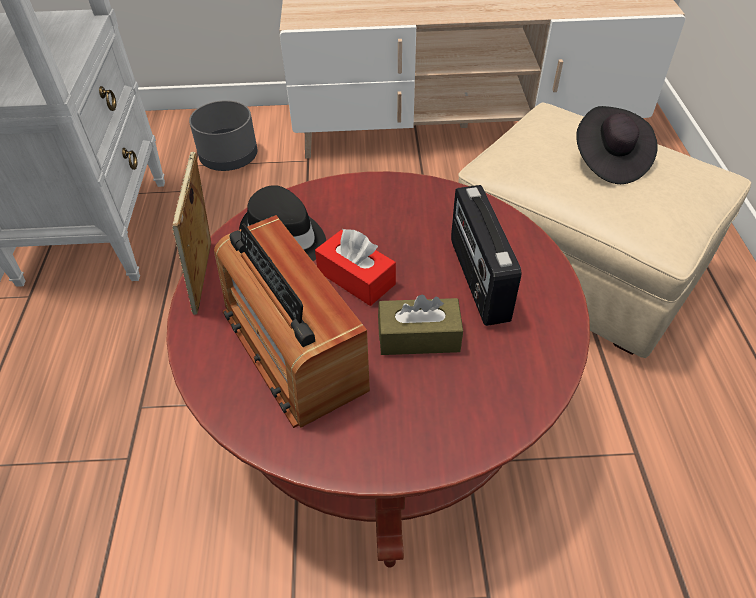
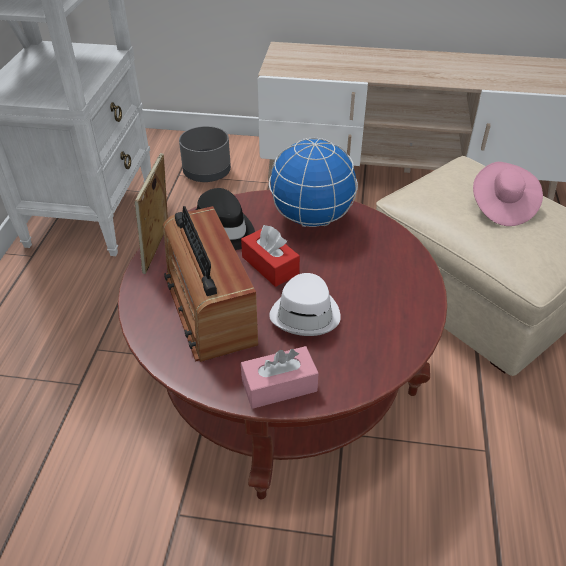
camera: 10 degrees right, 5 degrees down
(391, 207) = (311, 219): none -> globe
(411, 443) = (279, 386): none -> pink tissue box
(419, 337) = (306, 314): brown tissue box -> white hat
(477, 280) = (364, 280): radio -> none
(609, 161) = (501, 207): black hat -> pink hat

